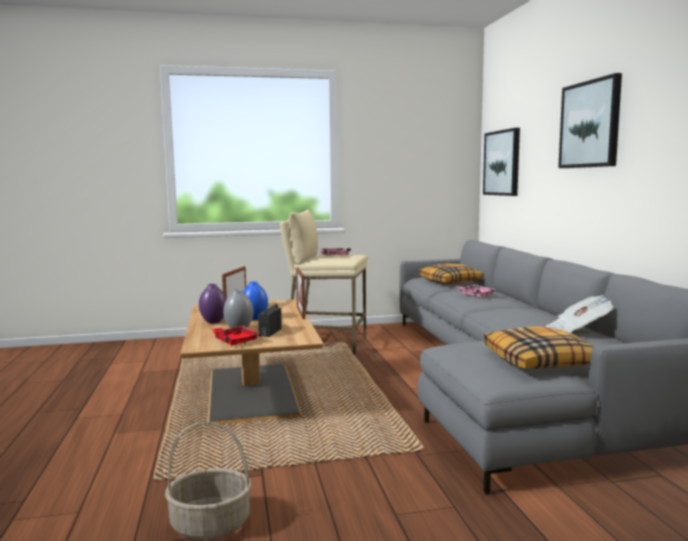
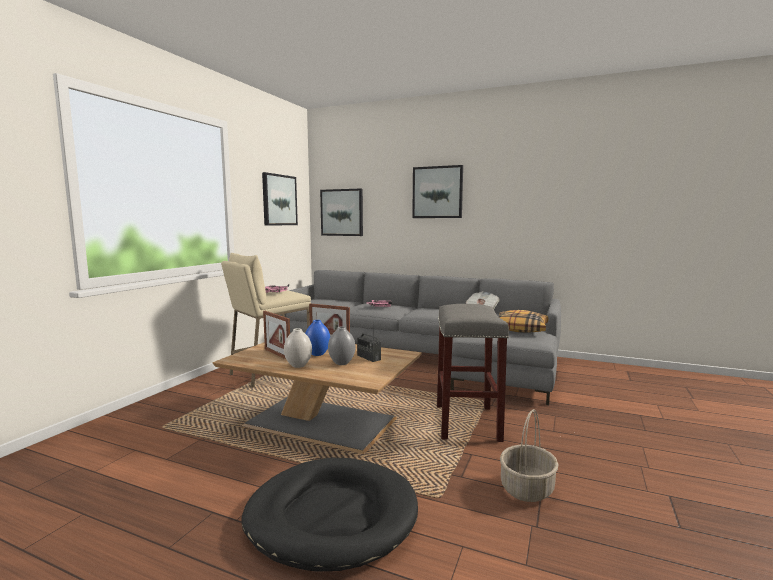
camera: 55 degrees left, 0 degrees up
(97, 445) = (331, 516): none -> black dog bed
(214, 321) = (298, 365): purple vase -> white vase
(235, 341) = (374, 369): red tray -> none
(340, 454) = (468, 423): none -> grey stool
(417, 150) = (279, 200): none -> picture
(450, 281) = (331, 302): pillow -> none

